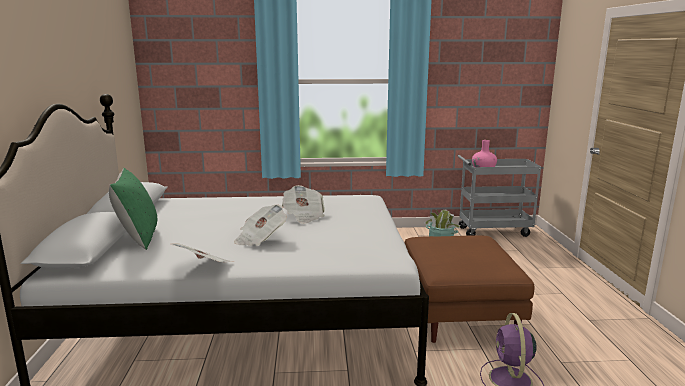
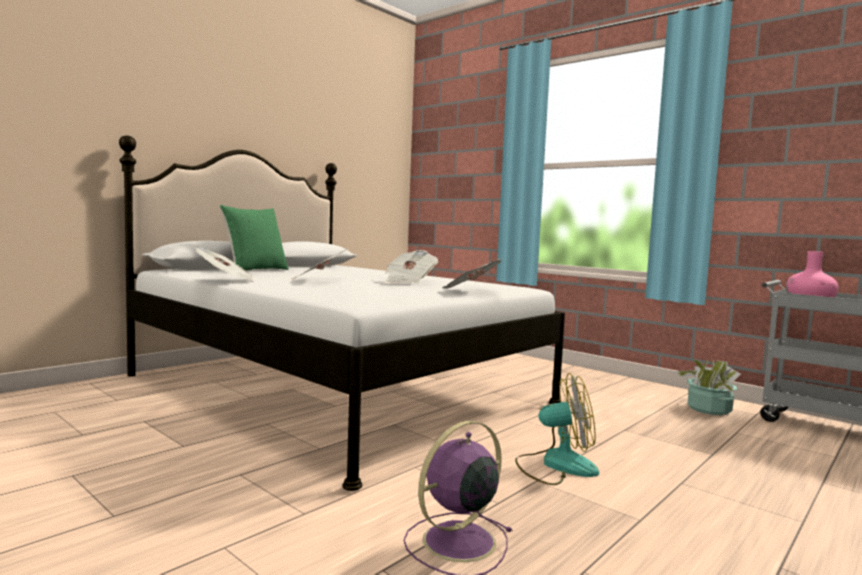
camera: 45 degrees right, 10 degrees down
(372, 216) = (470, 291): none -> newspaper
(458, 311) = (556, 465): brown ottoman -> fan

